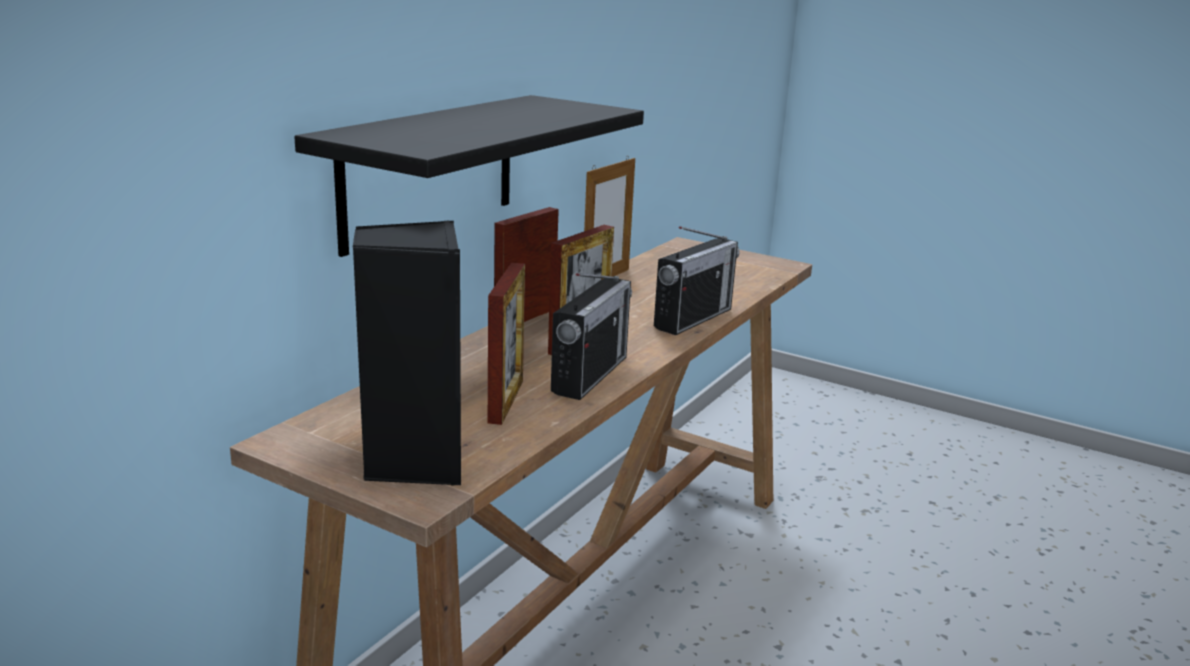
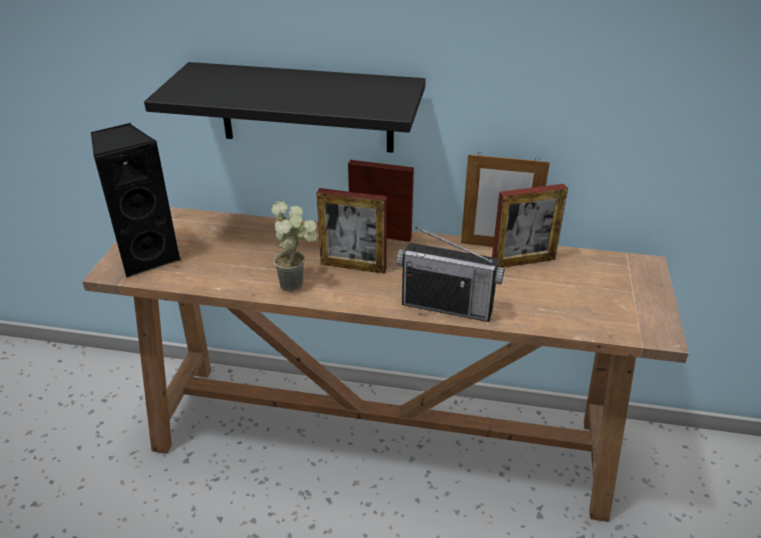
camera: 70 degrees right, 15 degrees up
(506, 401) = (238, 263): picture frame -> picture frame (523, 261)
(590, 375) = (298, 284): radio -> potted plant

